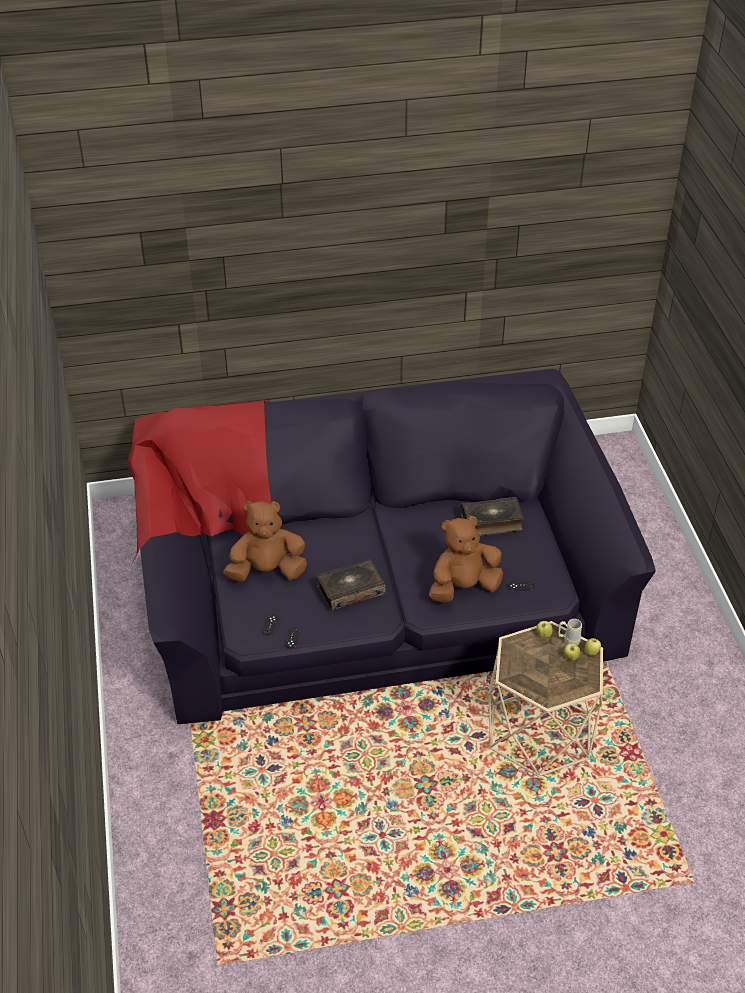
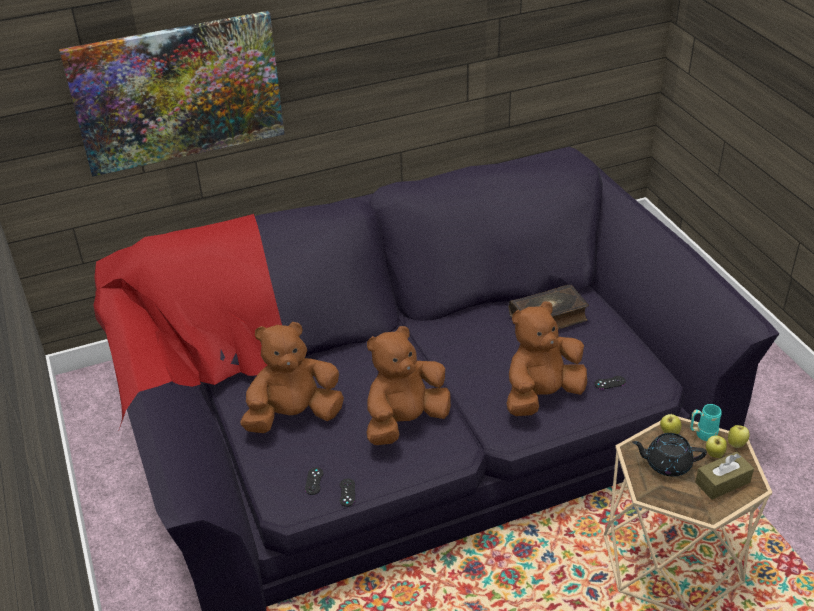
camera: 10 degrees left, 5 degrees down
(215, 297) = (178, 92): none -> picture
(350, 590) = (405, 421): book -> brown plush toy
(532, 658) = (667, 464): none -> black teapot
(568, 640) = (702, 434): beige mug -> turquoise mug
(568, 679) = (722, 482): none -> brown tissue box

